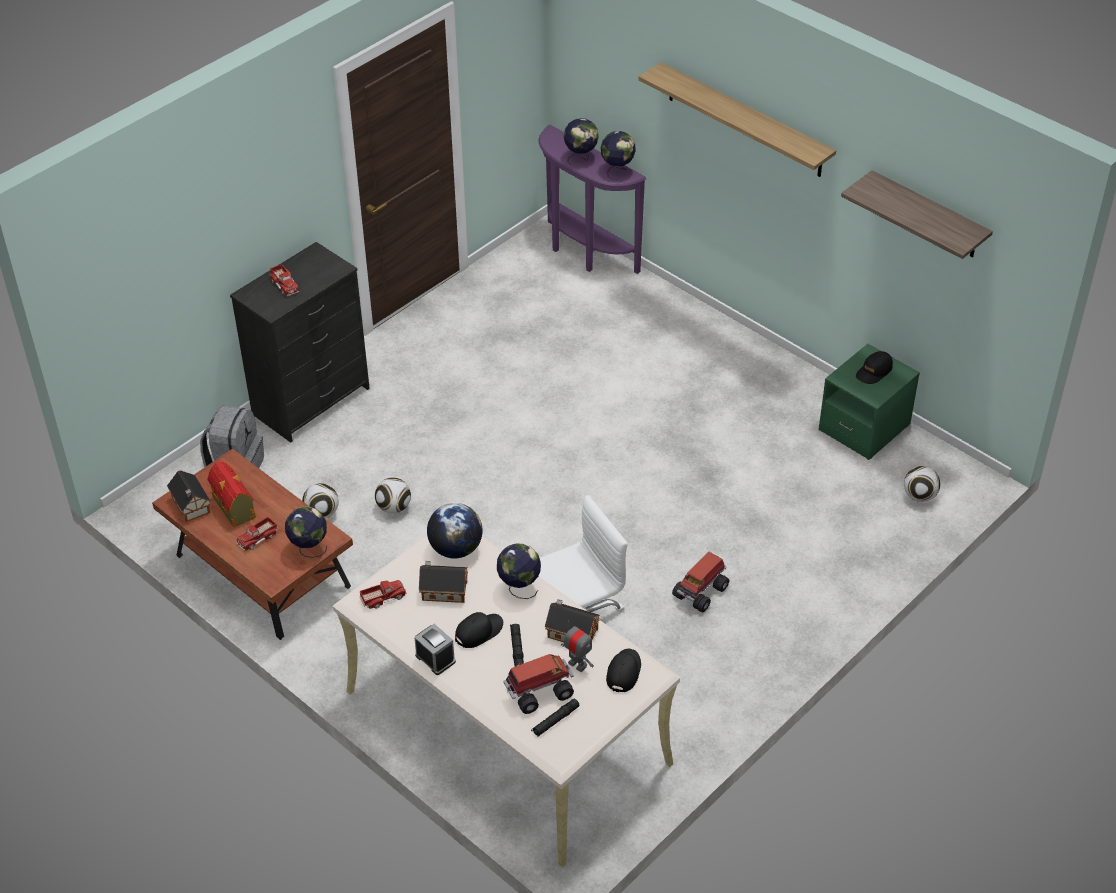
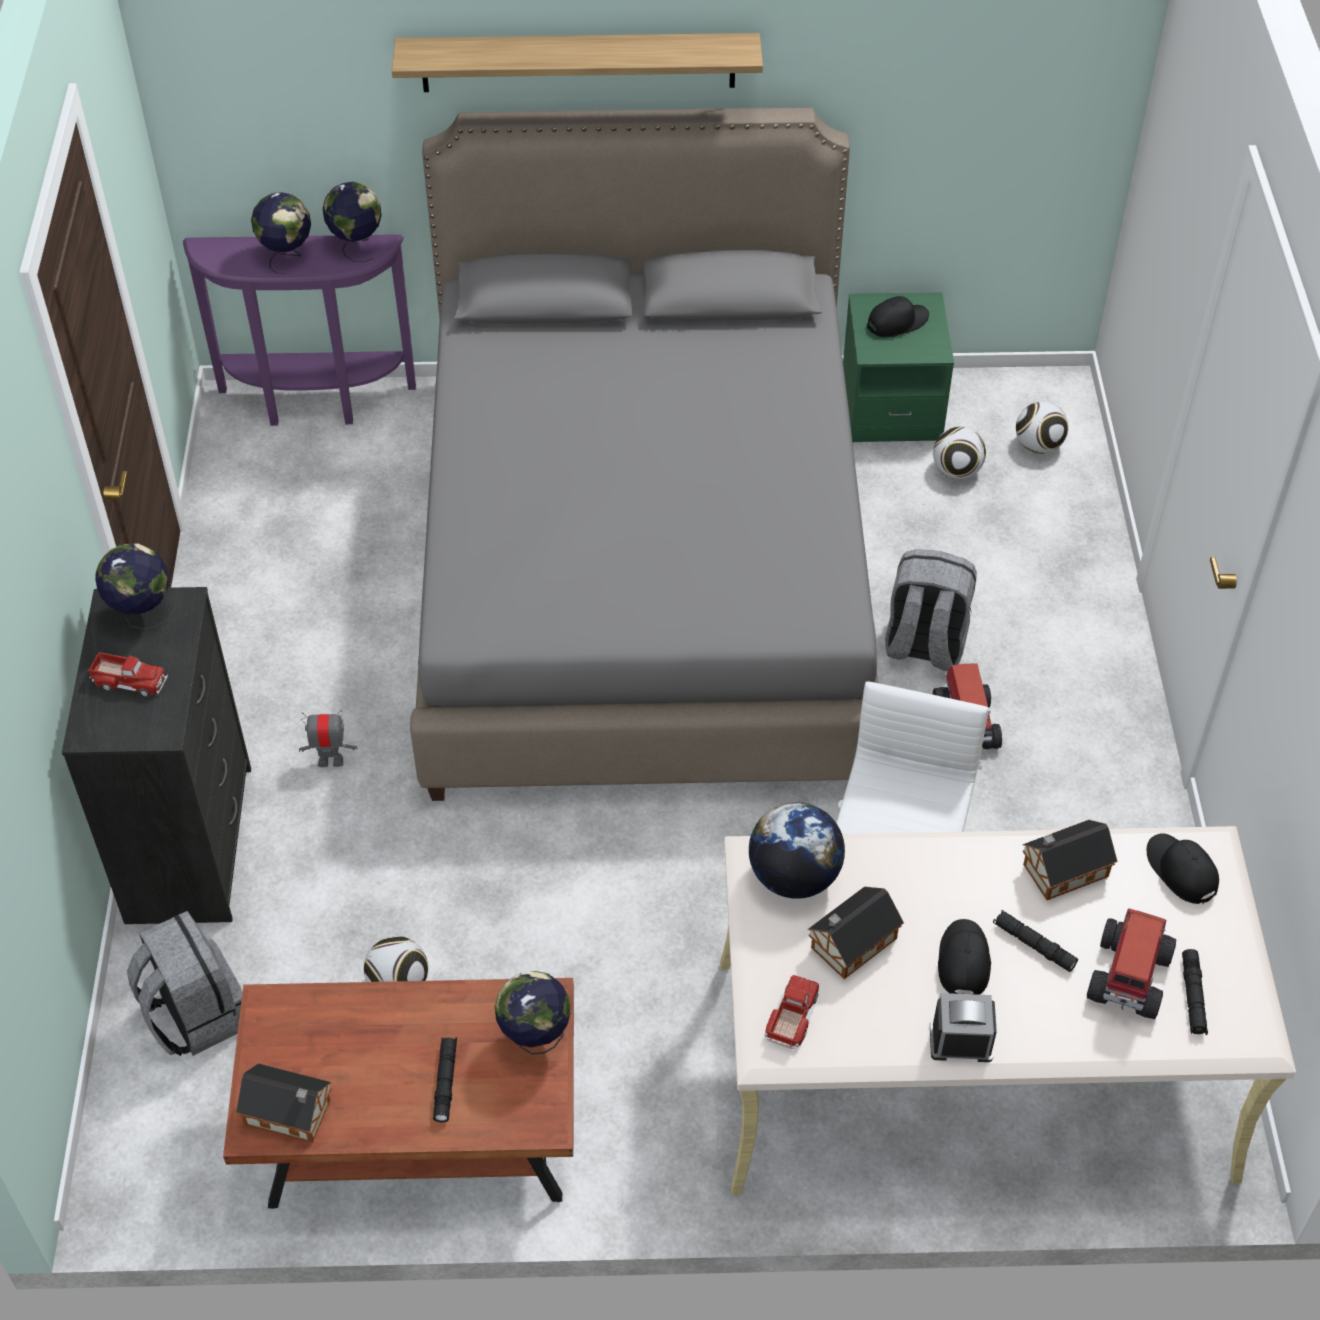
camera: 45 degrees left, 5 degrees up
(234, 508) = (358, 1066): toy house -> none
(257, 538) = (445, 1082): toy truck -> black flashlight
(394, 508) = (484, 903): football -> football (956, 471)
(519, 587) = (933, 865): globe -> globe (142, 615)
(577, 664) = (1122, 905): toy robot -> toy robot (330, 761)
(638, 421) = (643, 571): none -> grey bed
(729, 544) = (924, 645): none -> grey backpack
(874, 372) = (897, 322): black cap -> black cap turned 120 degrees counterclockwise
(928, 216) = (935, 60): shelf -> none

